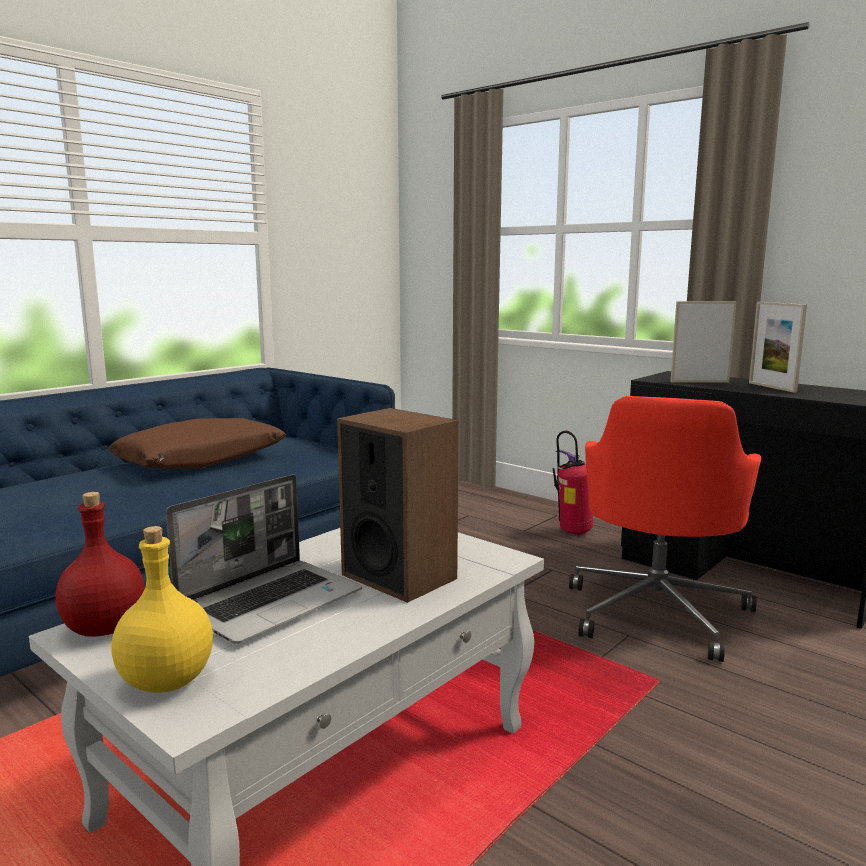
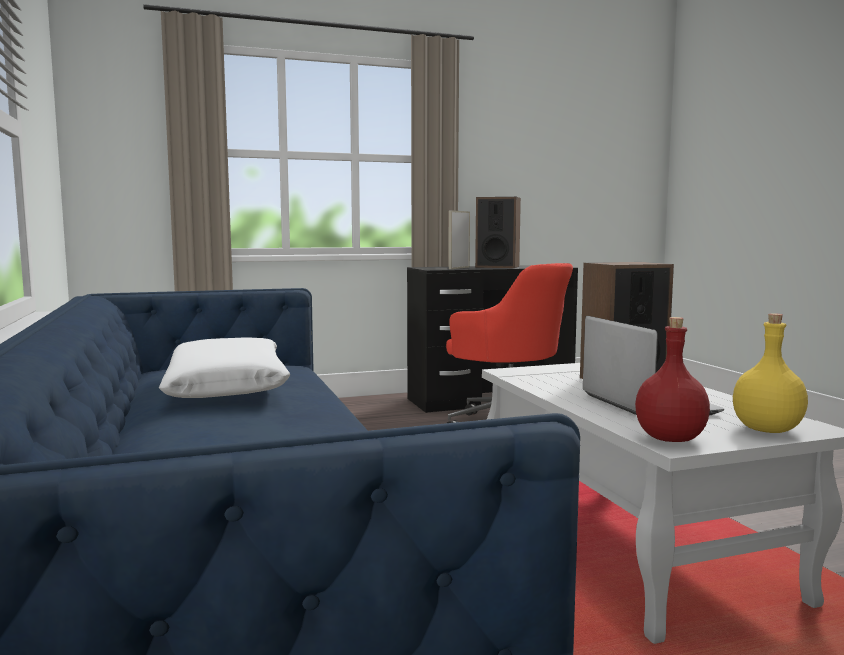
camera: 60 degrees left, 5 degrees down
(201, 459) = (227, 386): brown pillow -> white pillow
(572, 532) = (362, 411): fire extinguisher -> none
(772, 387) = (497, 267): picture frame -> speaker

